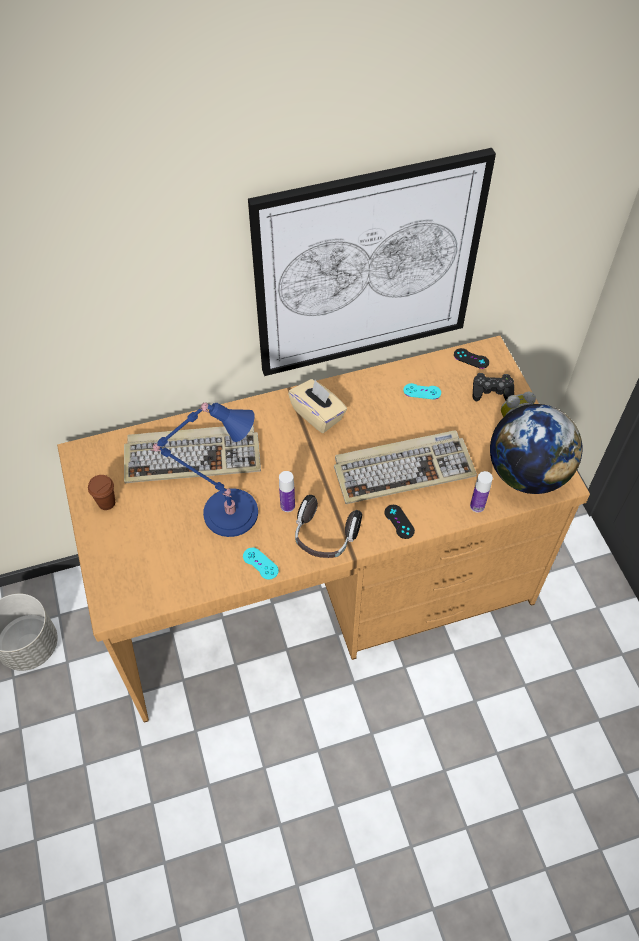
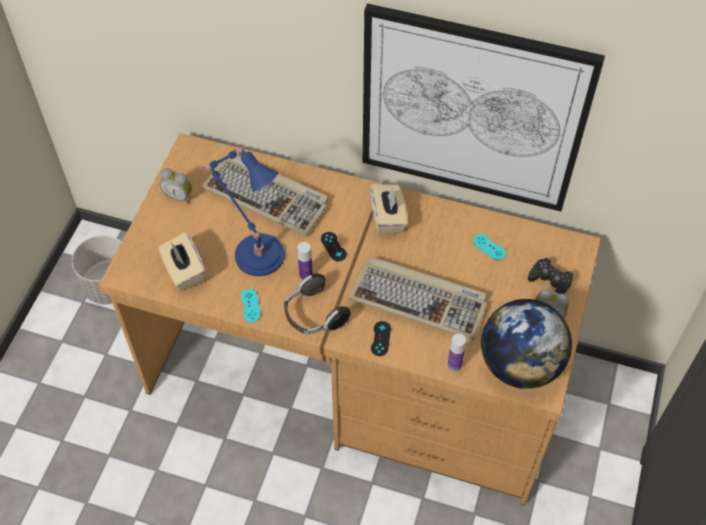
camera: 35 degrees right, 0 degrees up
(106, 503) = (179, 196): brown cup -> alarm clock
(171, 570) = (184, 271): none -> beige tissue box
(471, 358) = (556, 243): black game controller -> black game controller (333, 246)

